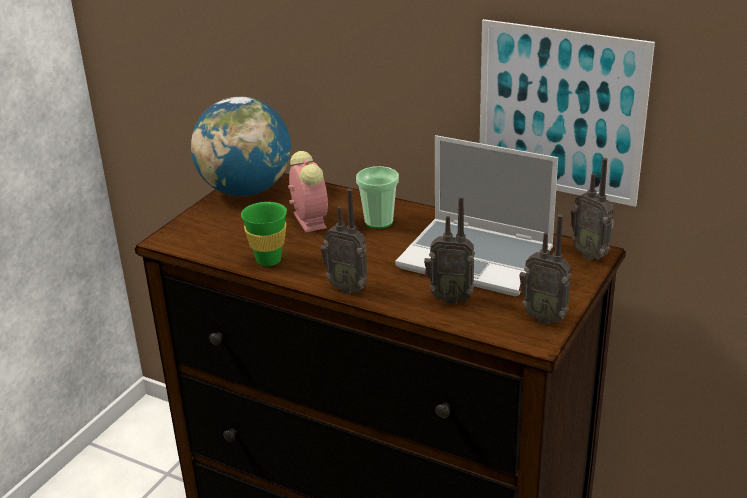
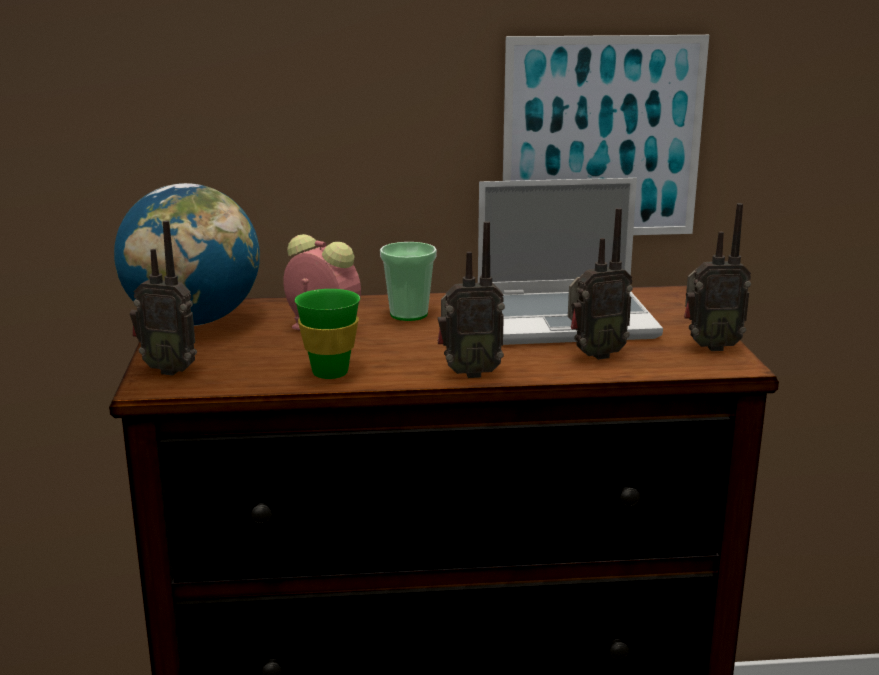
camera: 35 degrees left, 10 degrees down
(590, 254) = (666, 294): radio -> radio (170, 370)

